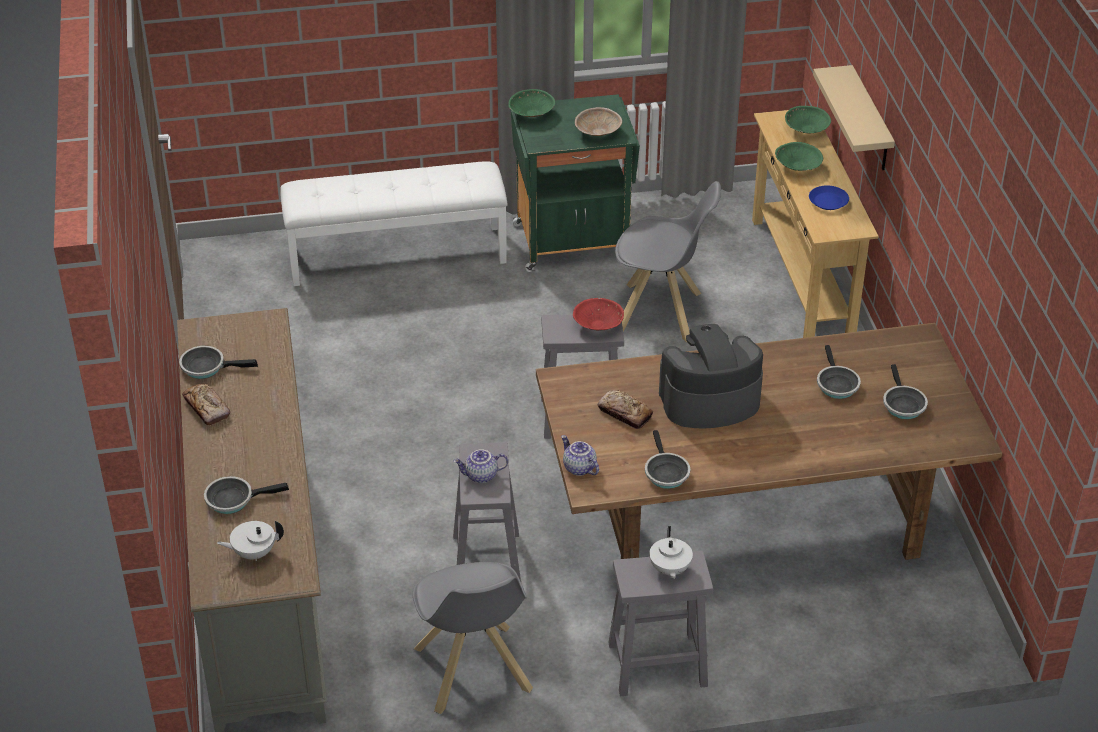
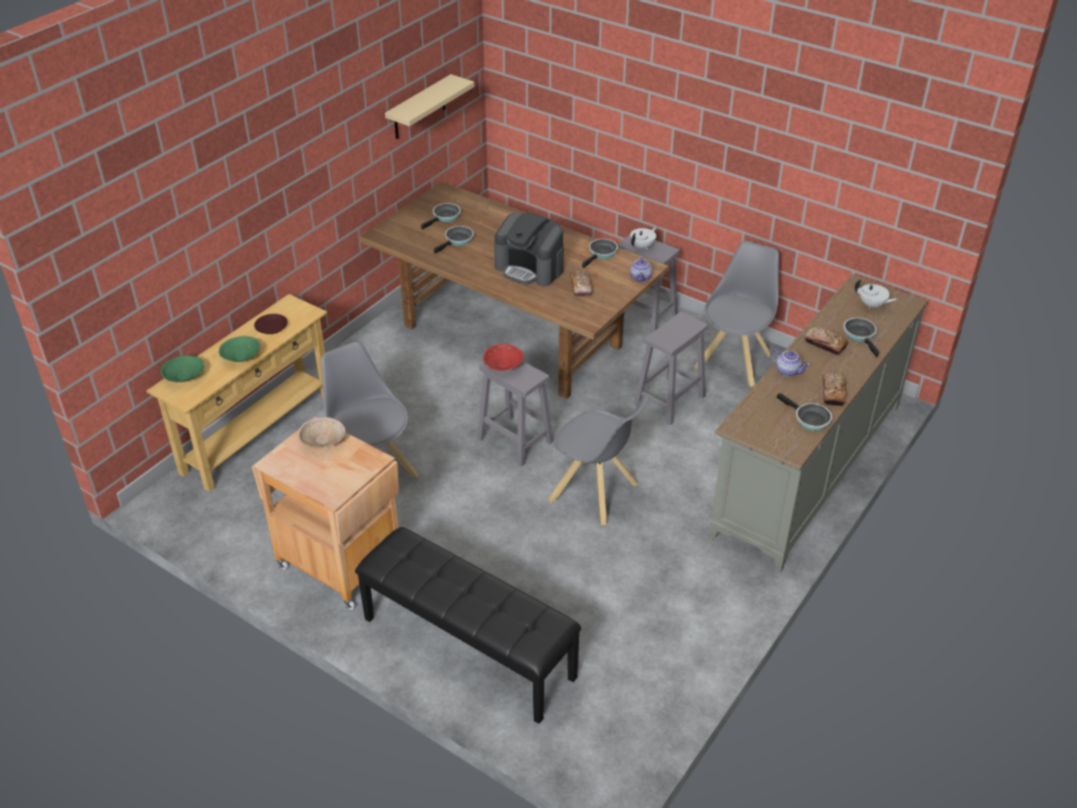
camera: 135 degrees left, 0 degrees up
(233, 499) = (860, 335): frying pan -> frying pan turned 135 degrees counterclockwise
(263, 462) = (825, 344): none -> bread
(397, 254) = (467, 648): white bench -> black bench
(442, 418) = (596, 493): none -> grey chair
(481, 476) = (680, 330): teapot -> teapot (788, 371)
(531, 114) = (337, 490): green bowl -> none
(572, 242) = (339, 562): green cart -> brown cart
(828, 201) = (271, 327): blue plate -> brown plate
(870, 121) = (229, 265): beige shelf -> beige shelf (419, 108)

